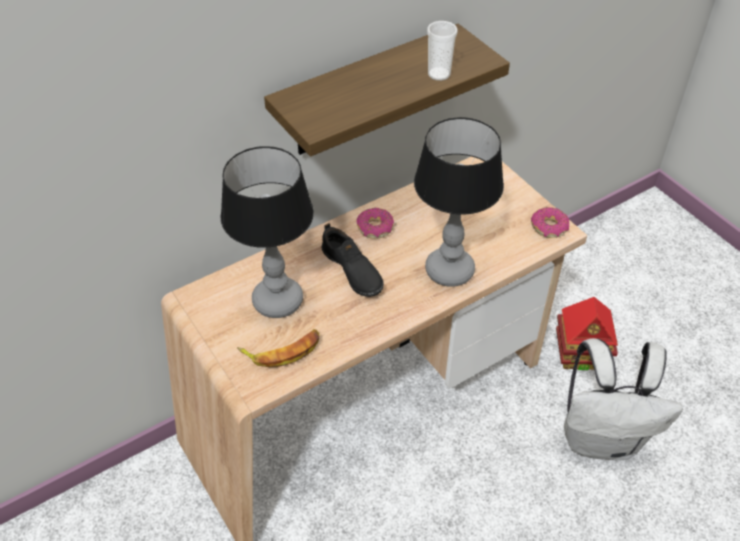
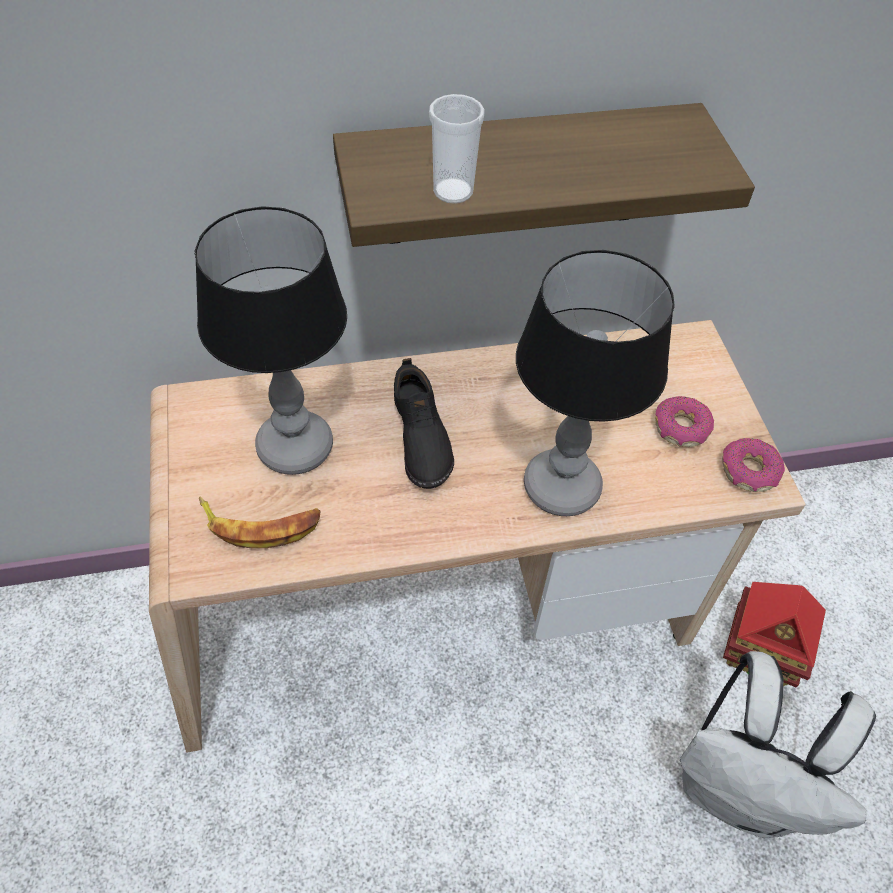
camera: 20 degrees right, 5 degrees up
(375, 228) = (485, 386): donut -> donut (680, 428)
(439, 74) = (624, 173): cup -> cup (453, 191)

